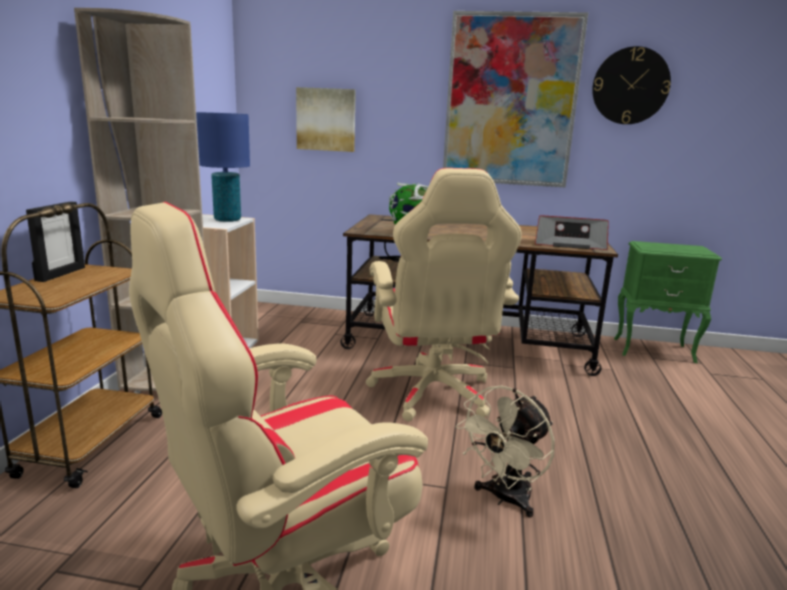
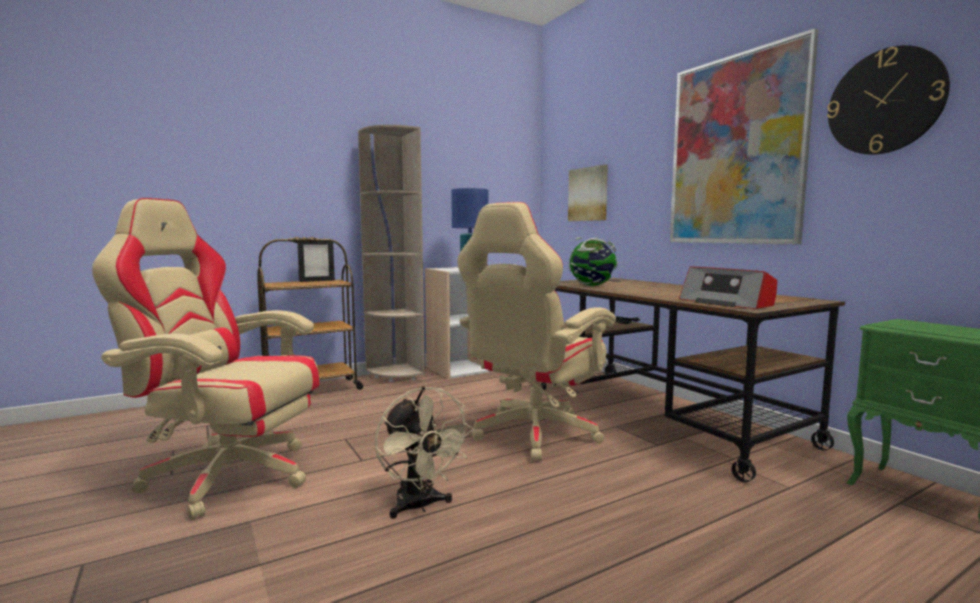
camera: 50 degrees right, 10 degrees down
(504, 499) = (420, 506): beige fan -> beige fan turned 120 degrees counterclockwise

